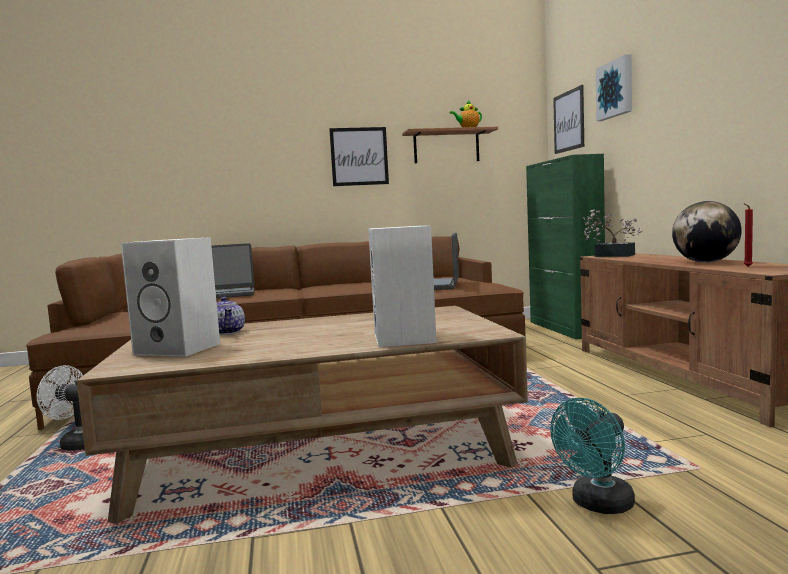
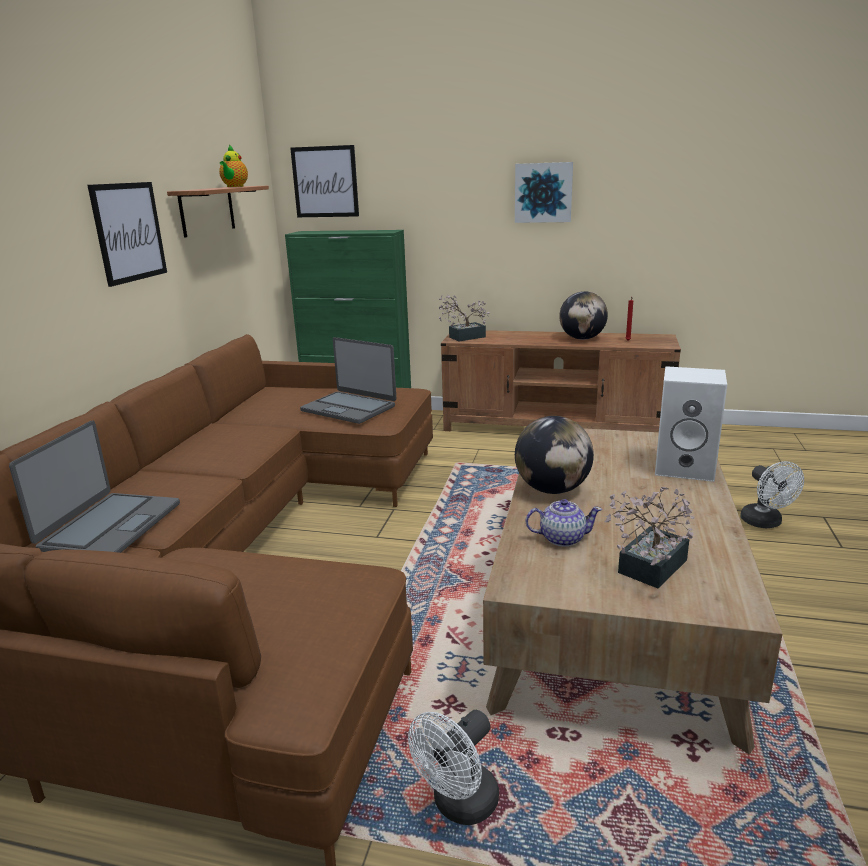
camera: 65 degrees left, 15 degrees up
(180, 349) = (647, 570): white speaker -> potted plant
(314, 322) = (552, 490): none -> globe
(597, 505) = (765, 523): turquoise fan -> white fan
(616, 89) = (416, 163): picture -> picture (543, 192)

